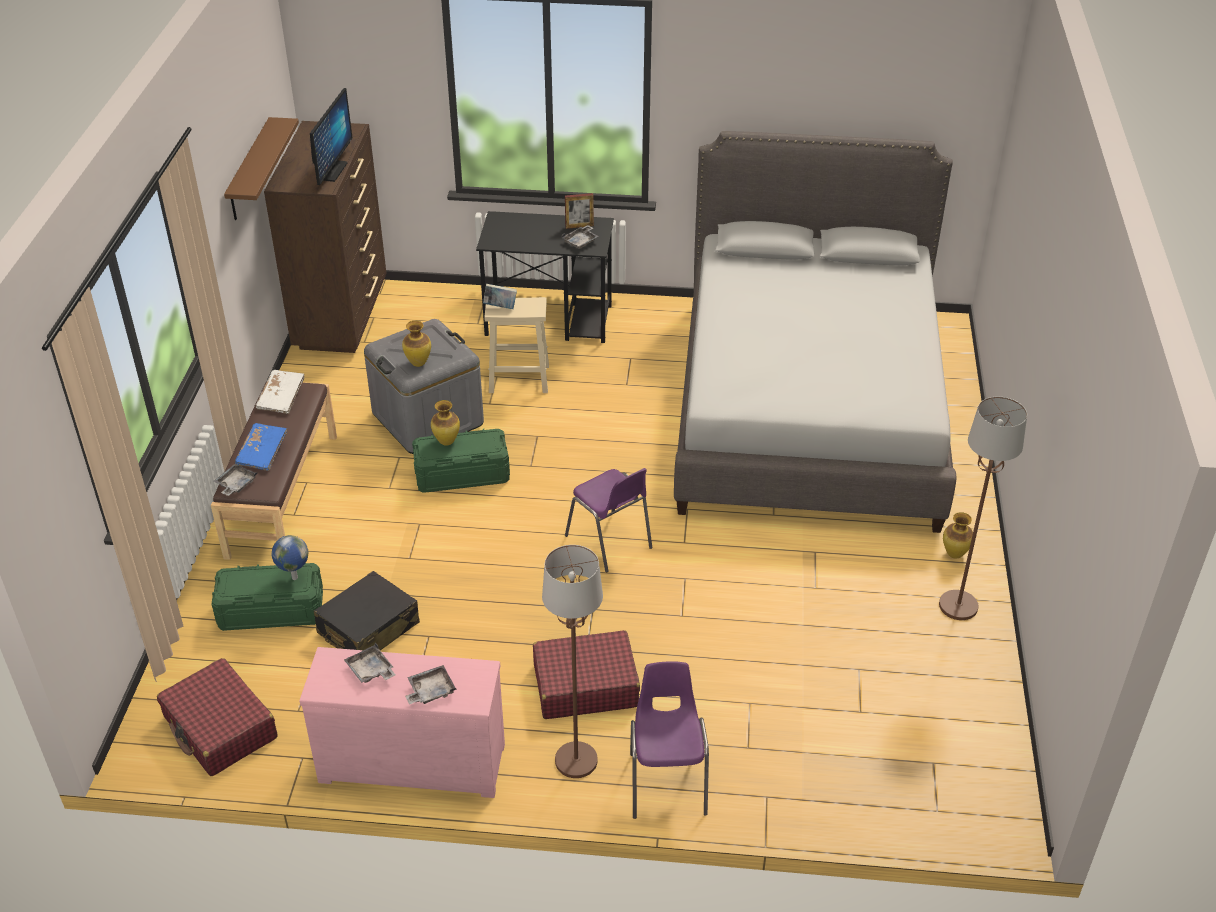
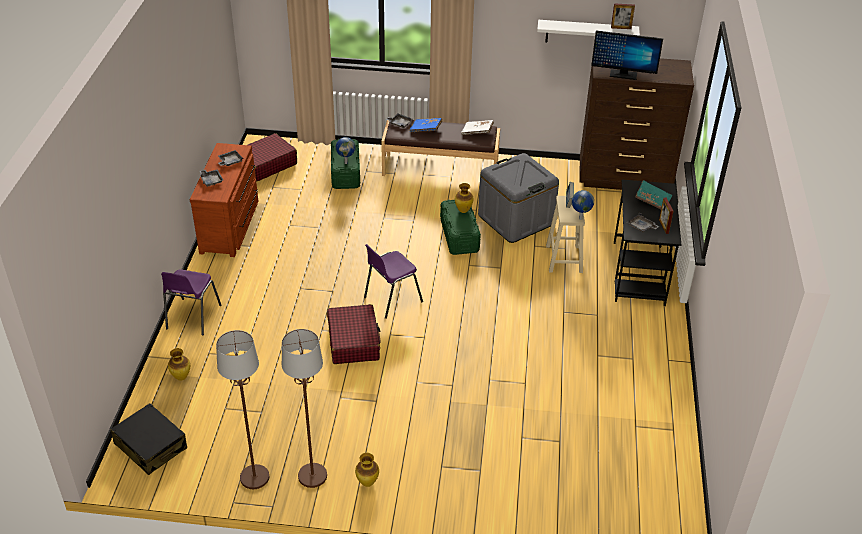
camera: 90 degrees right, 0 degrees up
(250, 170) = (587, 33): brown shelf -> white shelf
(271, 130) = (621, 28): none -> picture frame
(368, 629) = (327, 206): black suitcase -> black suitcase (150, 446)
(413, 759) = (231, 226): pink dresser -> brown dresser
(418, 363) = (506, 173): vase -> vase (182, 377)
(525, 229) = (652, 201): none -> turquoise book
(538, 300) = (580, 218): none -> globe
(576, 760) = (216, 283): brown floor lamp -> brown floor lamp (255, 477)
(585, 685) = (270, 287): red suitcase -> red suitcase (353, 341)
(667, 781) = (192, 318): purple chair -> purple chair turned 105 degrees clockwise
(808, 407) = (545, 414): grey bed -> none

